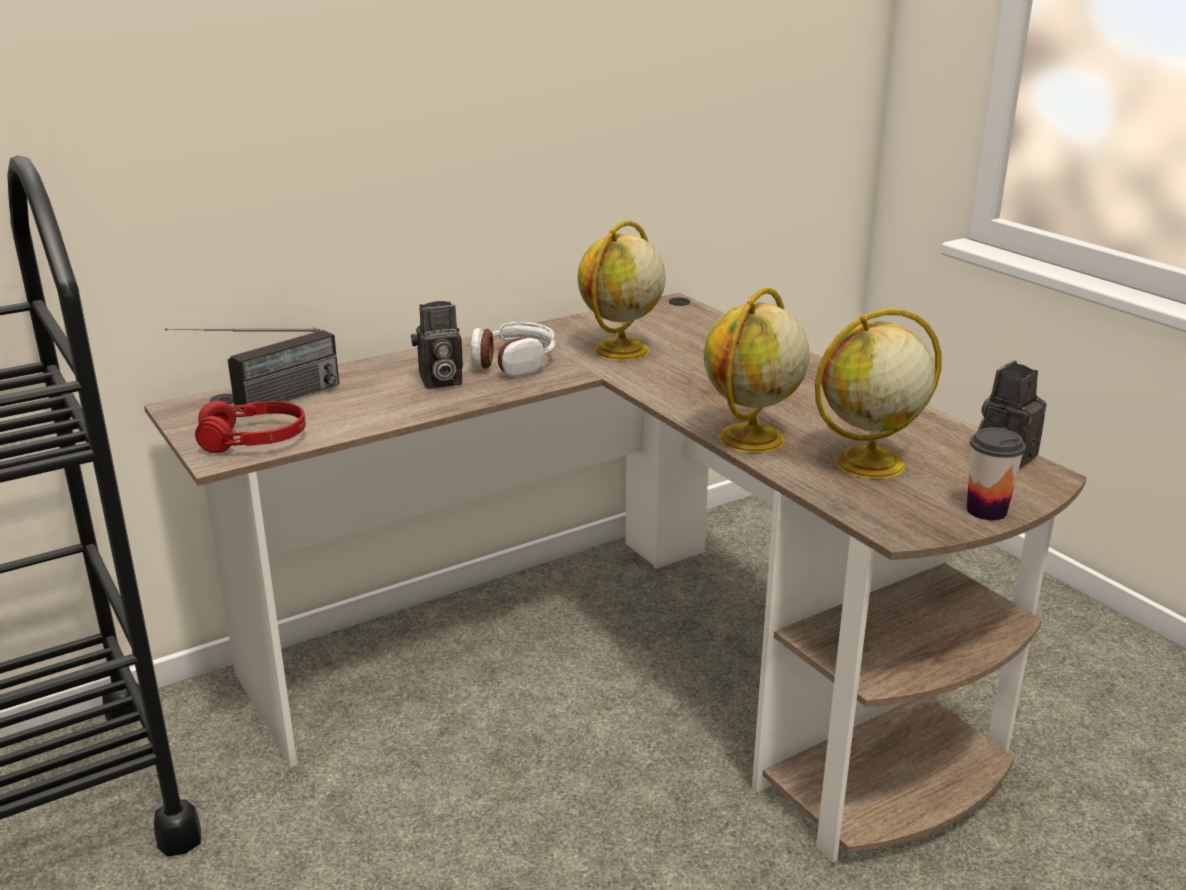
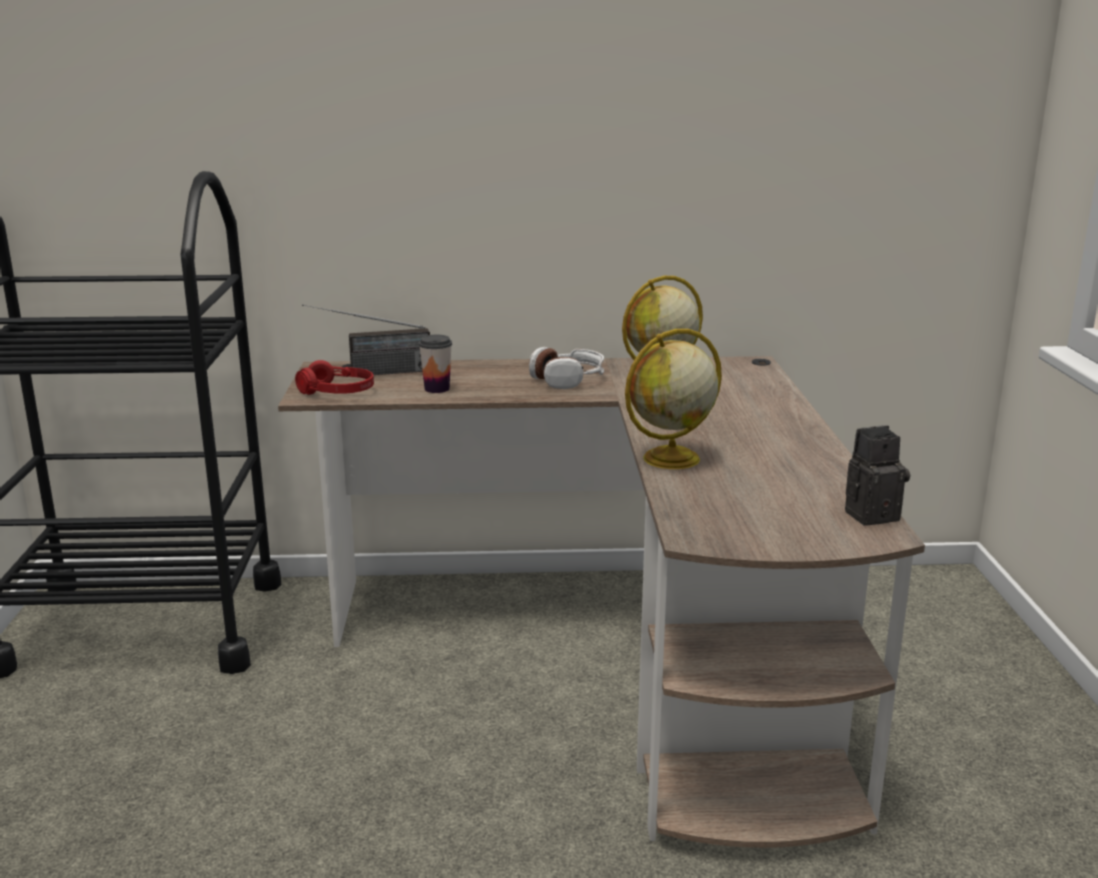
camera: 30 degrees right, 5 degrees down
(439, 381) = (499, 381): camera -> none
(867, 464) = (739, 493): globe -> none
(986, 510) = (788, 544): cup -> cup (437, 389)

